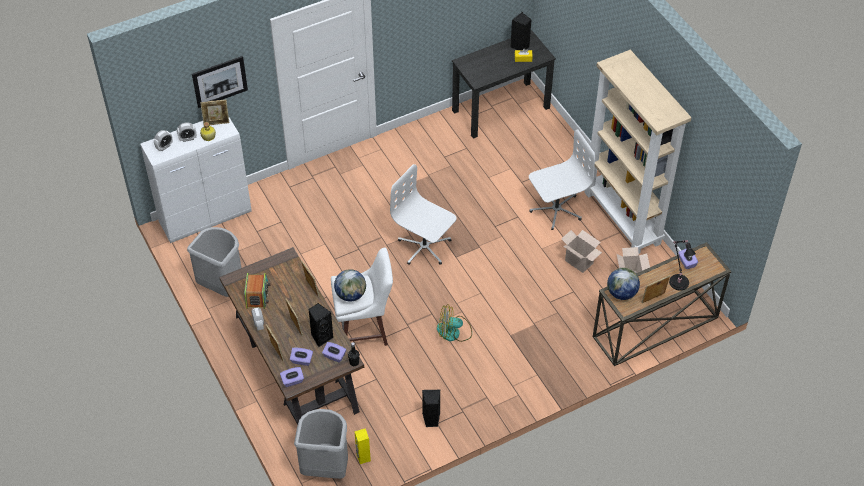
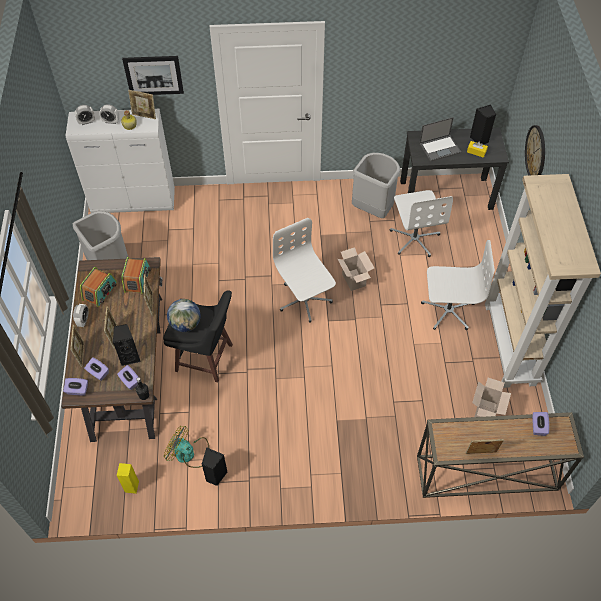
camera: 25 degrees right, 5 degrees up
(285, 273) = (137, 280): none -> radio
(325, 467) = (93, 481): grey trash can -> grey trash can (373, 209)
(364, 330) = (205, 359): white stool -> black stool
(454, 332) = (285, 395): fan -> fan (189, 453)
(490, 65) = (440, 148): none -> laptop
(493, 158) = (414, 238): none -> white office chair
(580, 262) = (444, 372): cardboard box -> cardboard box (354, 280)
(585, 41) = (536, 152): none -> wall clock
(621, 293) = (449, 433): globe -> none
(678, 281) = (518, 444): black table lamp -> none

